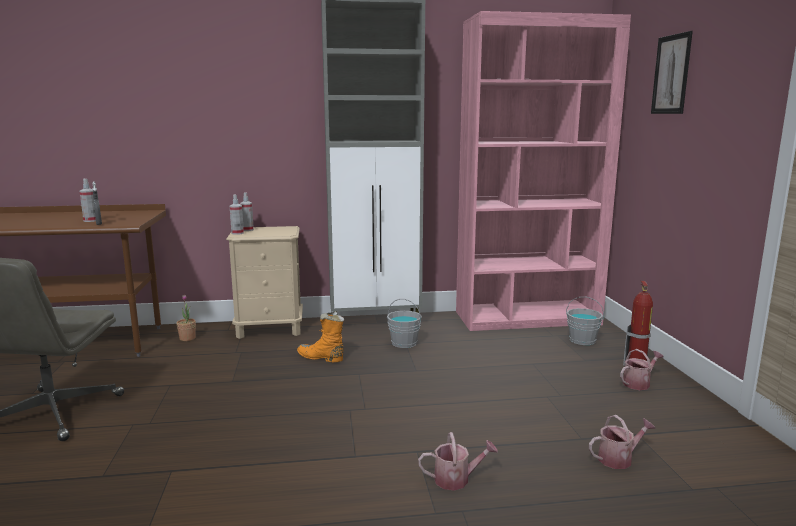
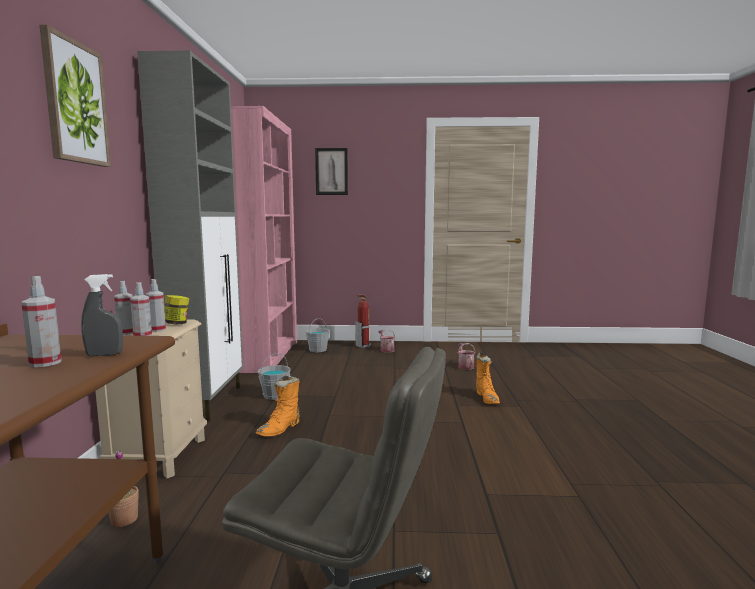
camera: 80 degrees left, 5 degrees down
(239, 67) = (75, 103): none -> picture
(256, 233) = (157, 330): none -> spray bottle
(278, 233) = (177, 323): none -> jar
(456, 479) = (487, 398): watering can -> orange boot

